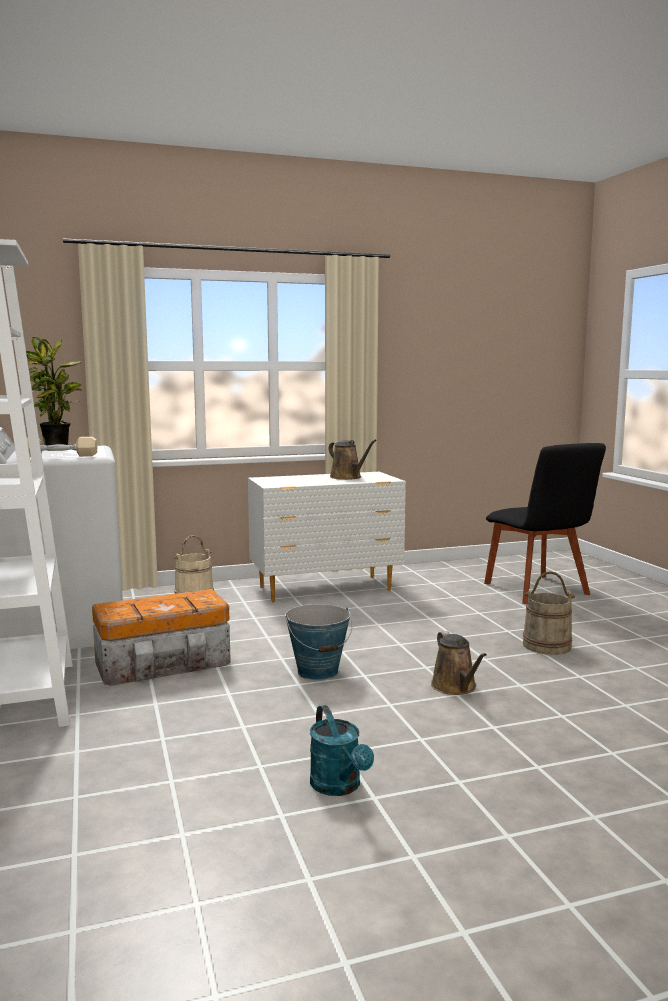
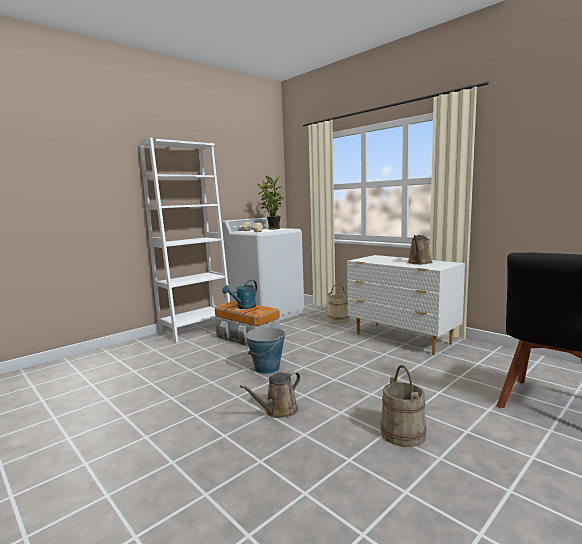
camera: 65 degrees right, 0 degrees up
(339, 787) = (134, 405): turquoise watering can -> turquoise watering can (243, 307)

